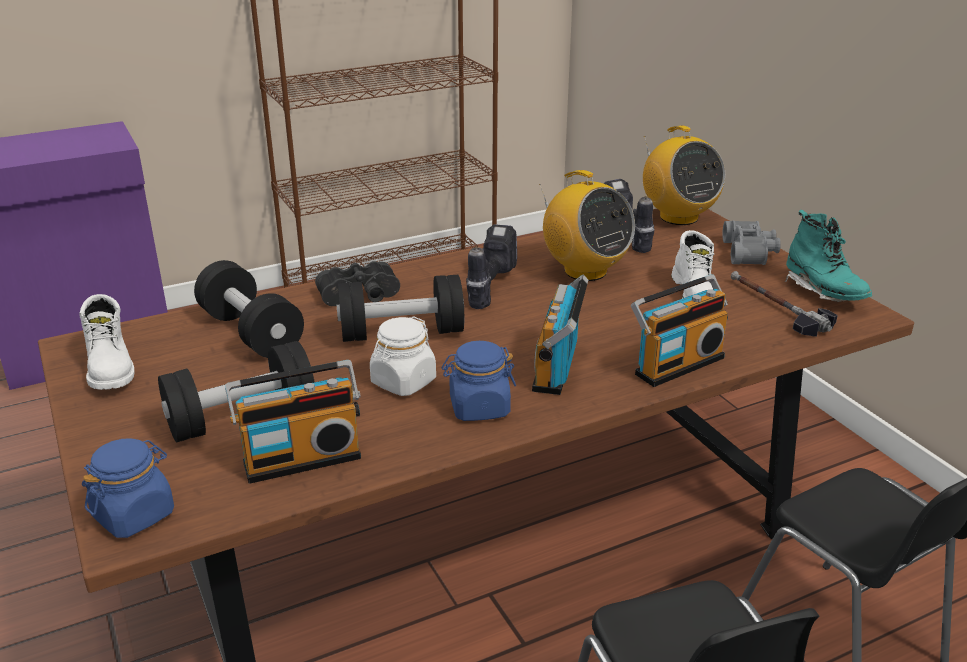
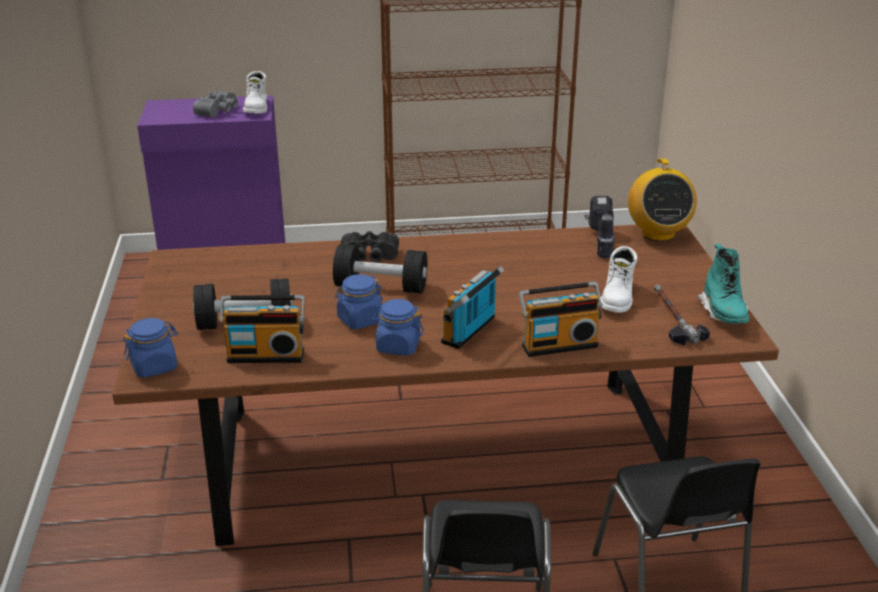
camera: 20 degrees right, 0 degrees up
(111, 367) = (185, 276): white boot -> white boot (257, 108)
(251, 332) = (282, 269): black dumbbell -> none
(403, 382) = (360, 320): white jar -> blue jar
(487, 287) = (464, 265): power drill -> none
(584, 271) = (546, 265): radio -> none
(750, 252) = (692, 272): grey binoculars -> grey binoculars (219, 111)

